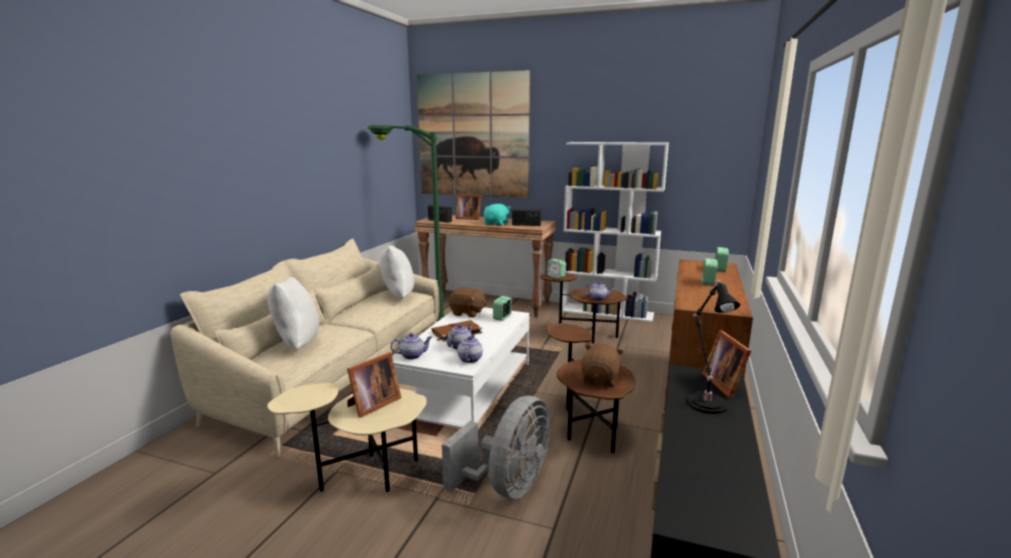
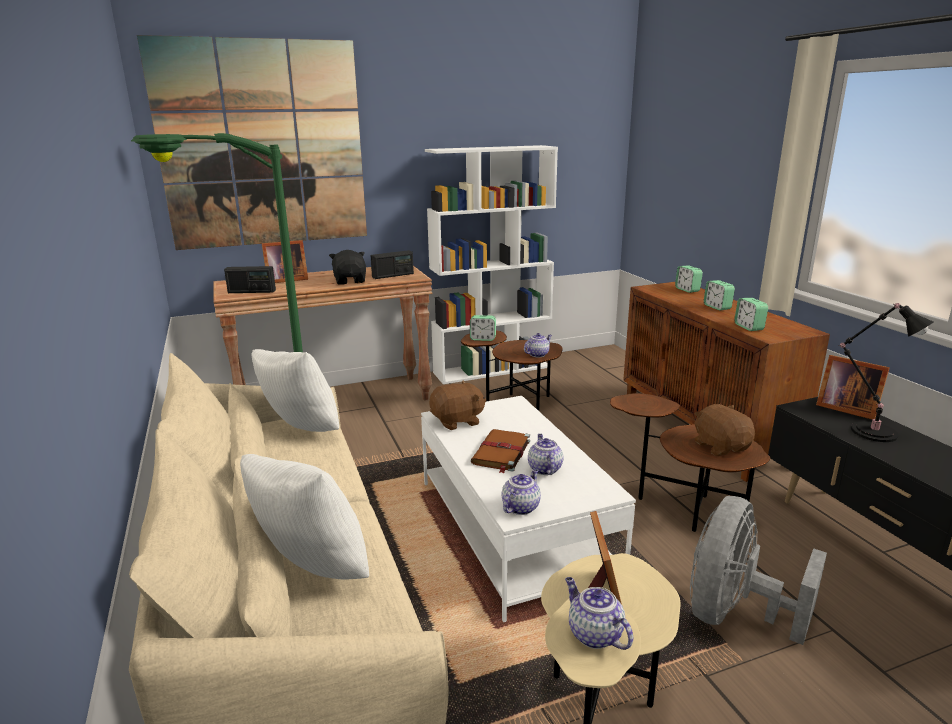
camera: 40 degrees left, 5 degrees up
(470, 359) = (589, 480): teapot -> teapot (593, 634)
(496, 224) = (350, 281): turquoise plush toy -> black plush toy
(502, 317) = (508, 412): alarm clock -> alarm clock (749, 327)
(508, 486) = (734, 613): grey fan -> grey fan turned 135 degrees counterclockwise

